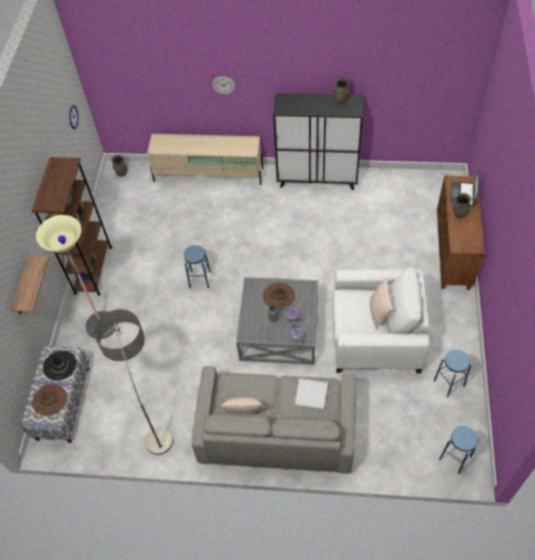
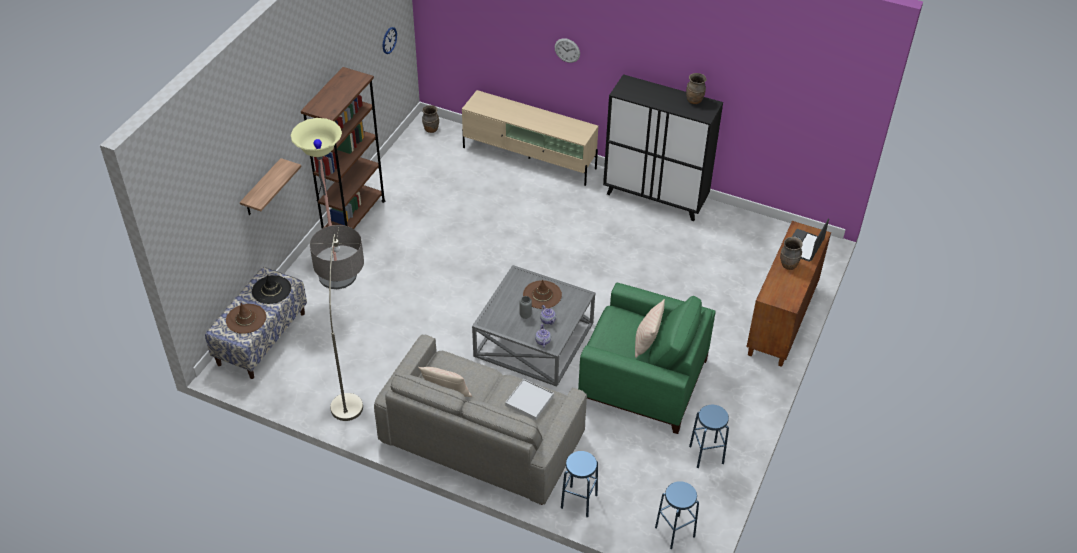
camera: 15 degrees right, 10 degrees down
(200, 279) = (468, 262): blue stool -> blue stool (579, 501)
(374, 337) = (641, 380): white armchair -> green armchair

